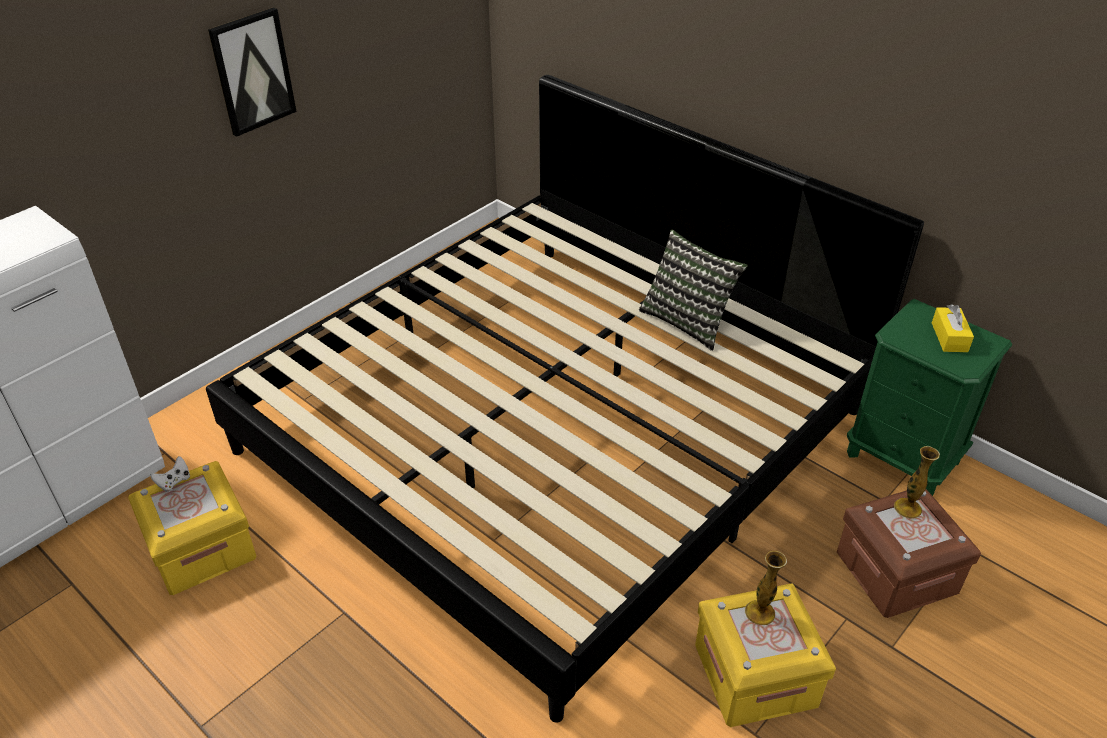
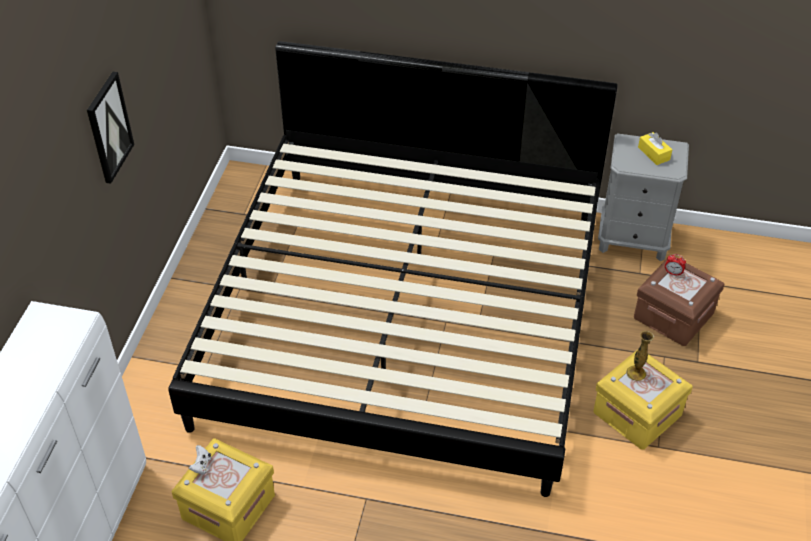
camera: 30 degrees left, 5 degrees up
(688, 320) = (466, 198): pillow -> none
(903, 457) = (633, 239): green nightstand -> grey nightstand
(907, 508) = (673, 273): vase -> alarm clock

